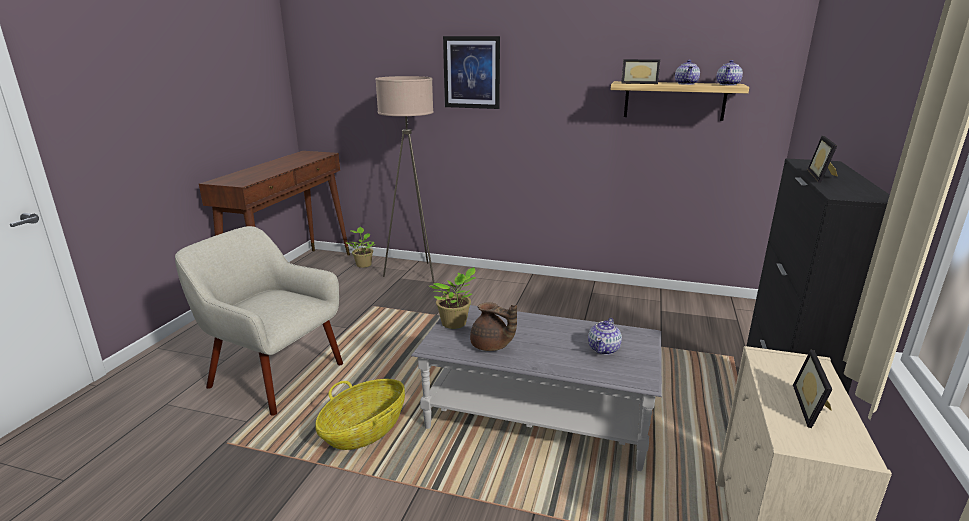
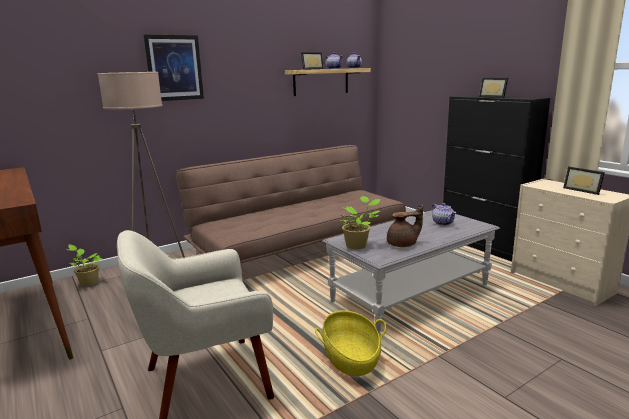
camera: 50 degrees left, 5 degrees down
(545, 311) = (299, 249): none -> brown sofa

